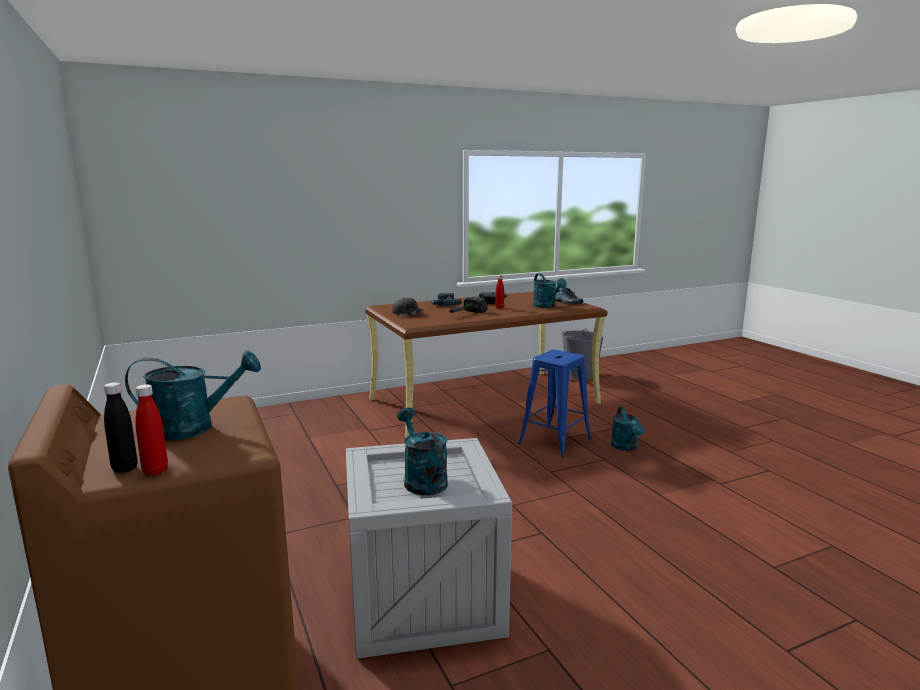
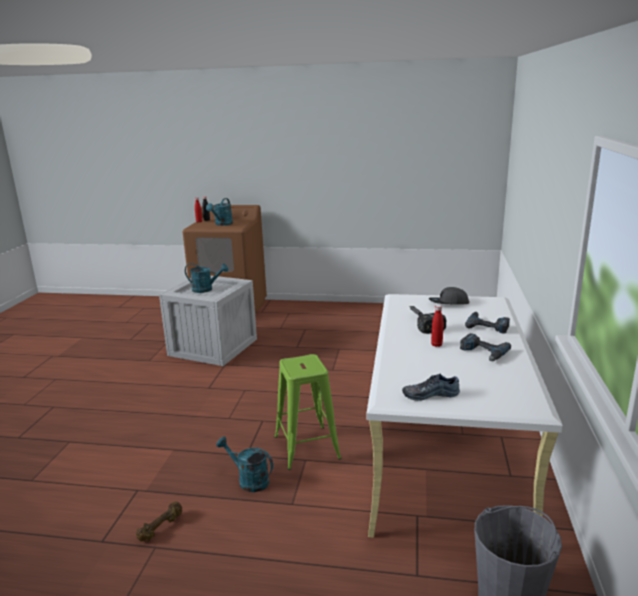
camera: 125 degrees right, 5 degrees up
(484, 401) = (446, 450): brown desk -> white desk
(547, 306) = (416, 372): turquoise watering can -> none
(555, 441) = (306, 447): blue stool -> green stool
(718, 456) = (161, 528): none -> brown dumbbell

